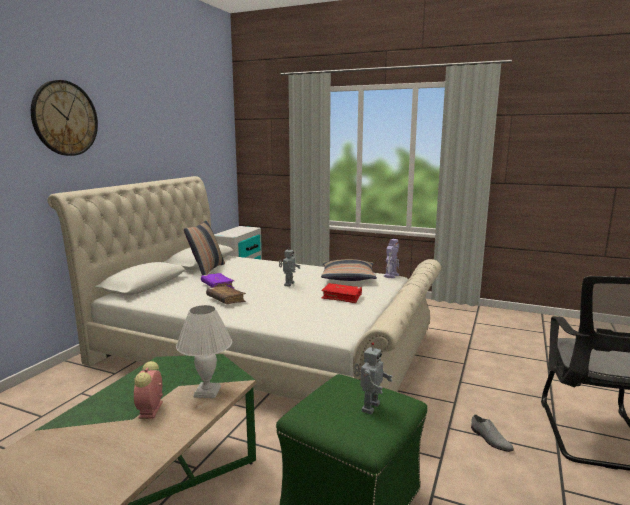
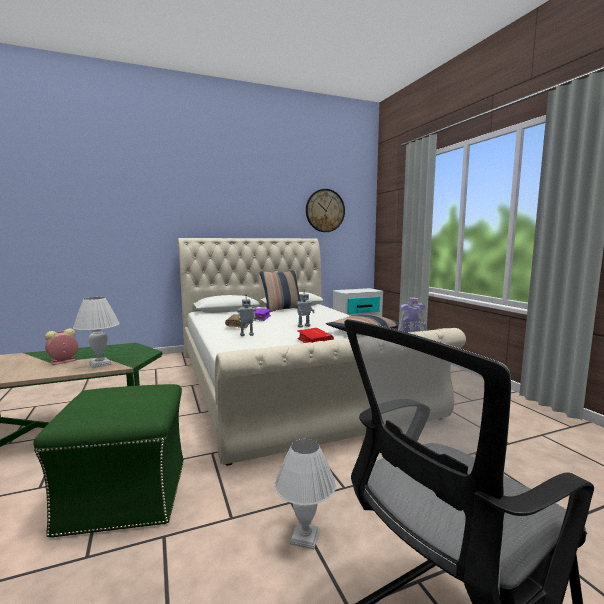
camera: 45 degrees right, 5 degrees down
(65, 118) = (198, 190): wall clock -> wall clock (325, 210)
(369, 407) = (118, 405): toy robot -> toy robot (246, 335)
(490, 439) = (305, 537): grey shoe -> white table lamp

